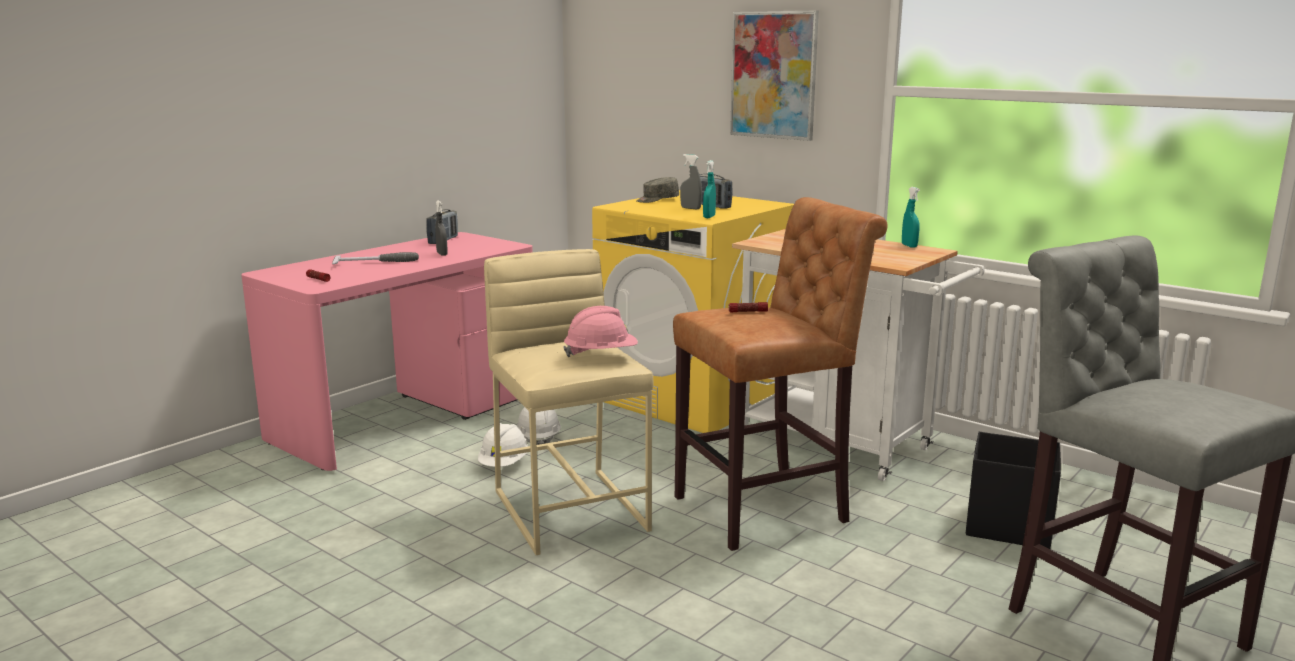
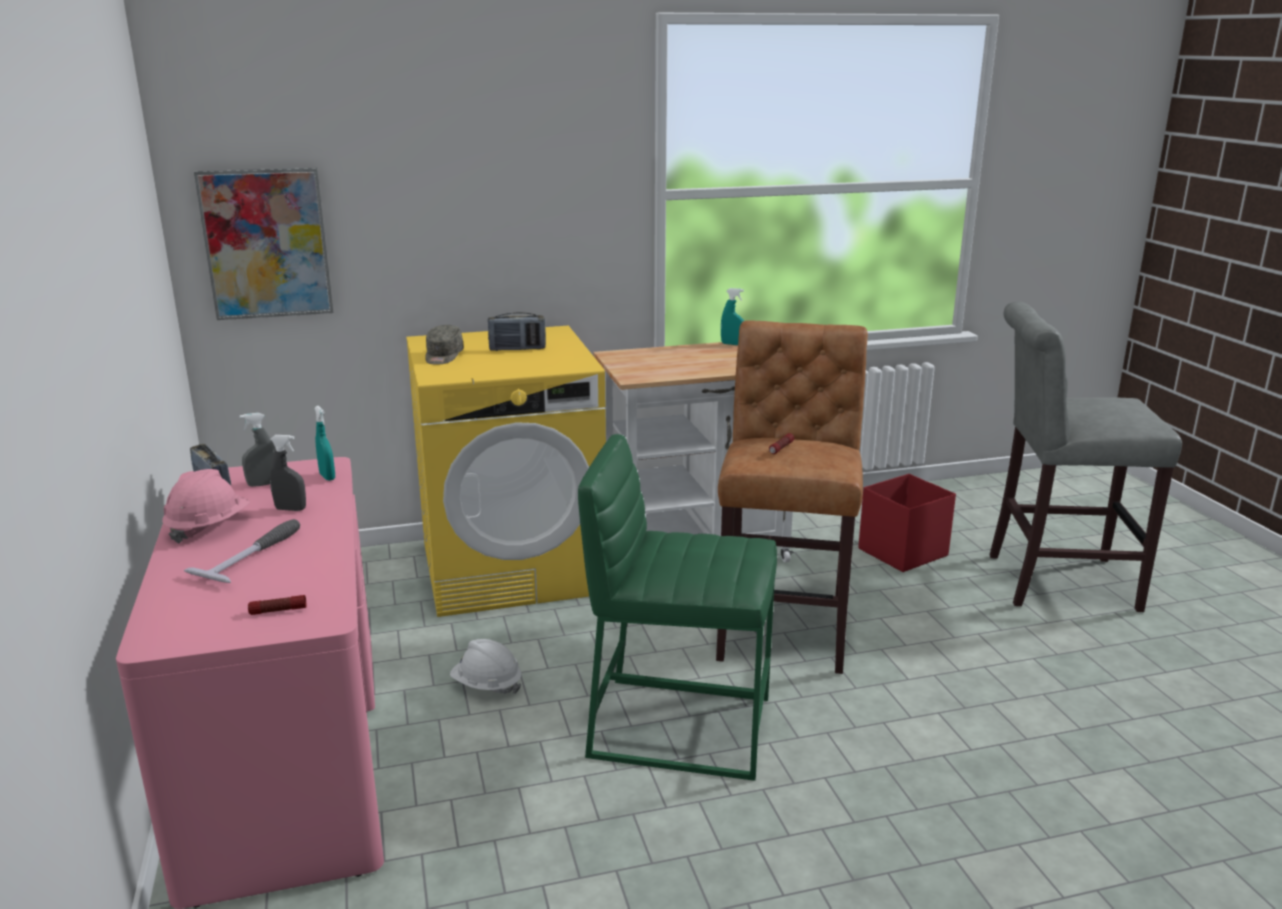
camera: 55 degrees left, 5 degrees up
(504, 464) = (524, 729): white hard hat -> none
(571, 509) = (679, 725): beige stool -> green stool
(601, 355) = (728, 543): pink hard hat -> pink hard hat (208, 527)
(690, 208) = (514, 357): grey spray bottle -> grey spray bottle (263, 484)
(709, 217) = (570, 362): turquoise spray bottle -> turquoise spray bottle (327, 477)
(773, 75) = (522, 188): picture -> picture (266, 244)
(1007, 525) = (901, 552): black storage box -> red storage box

